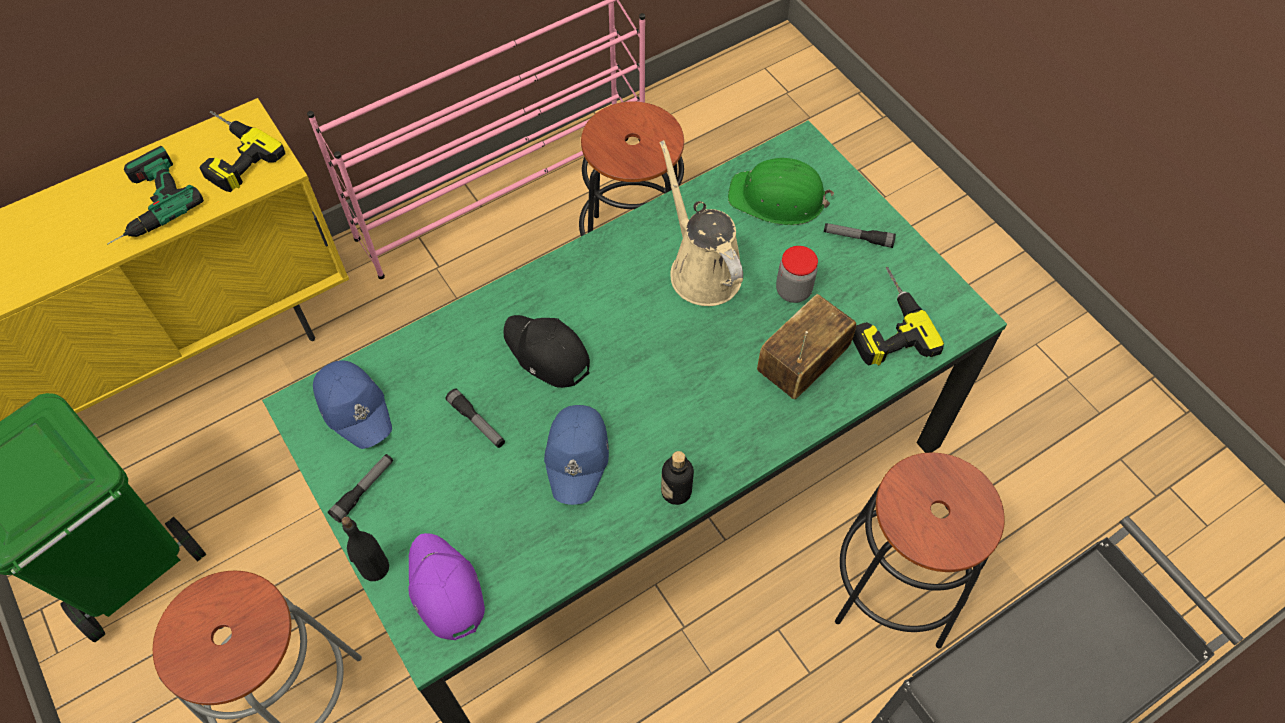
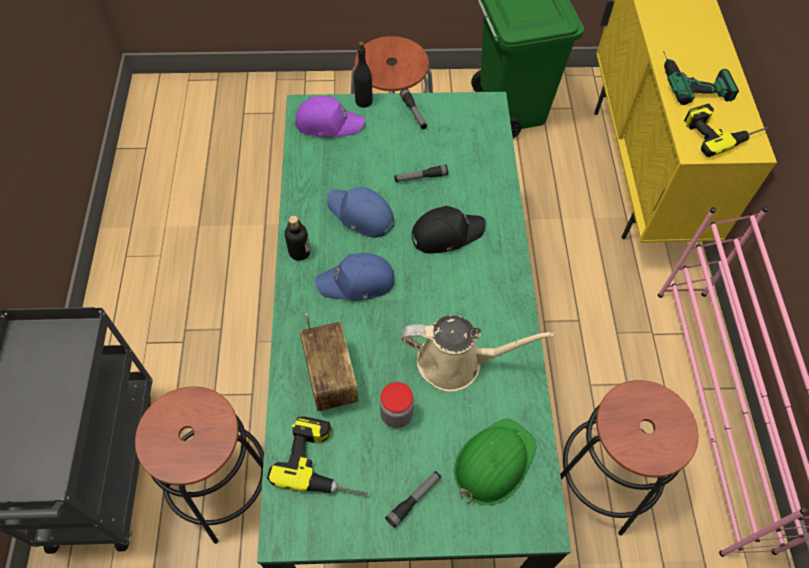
camera: 120 degrees right, 0 degrees up
(354, 407) = (472, 127): blue cap -> blue cap (357, 282)

